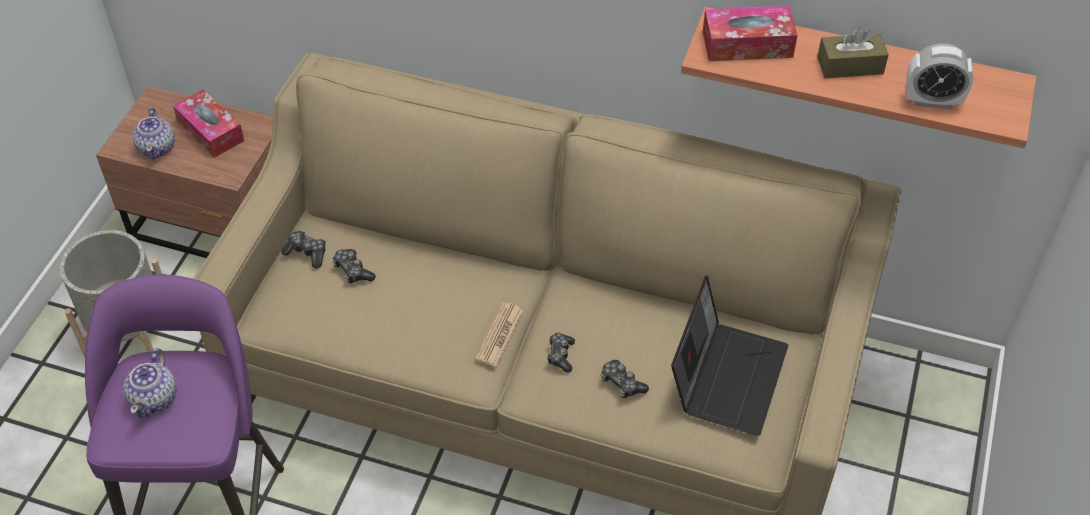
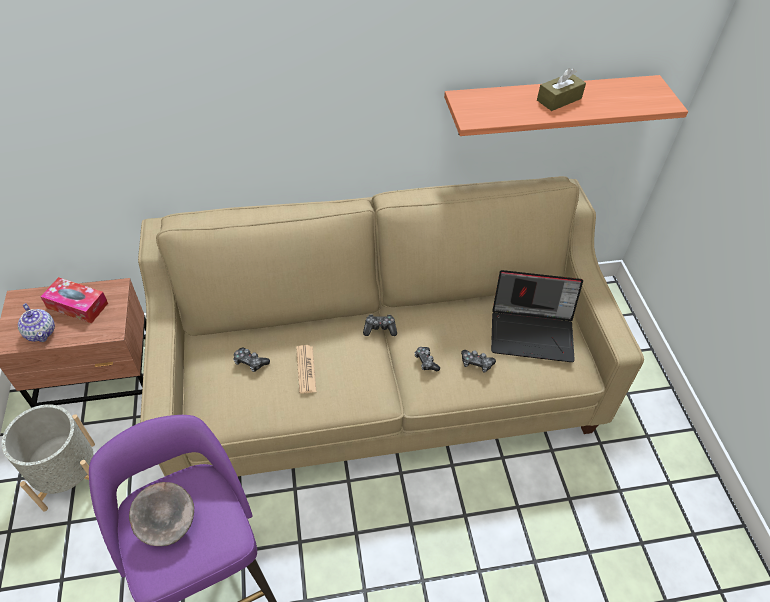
camera: 30 degrees left, 0 degrees up
(155, 398) = (169, 524): teapot -> grey bowl
(307, 253) = (208, 363): game controller -> game controller (380, 328)
(499, 335) = (378, 365): newspaper -> newspaper (306, 369)
(726, 375) = (533, 332): laptop -> laptop turned 105 degrees clockwise
(747, 44) = (489, 105): tissue box -> none
(932, 101) = (620, 105): alarm clock -> none

